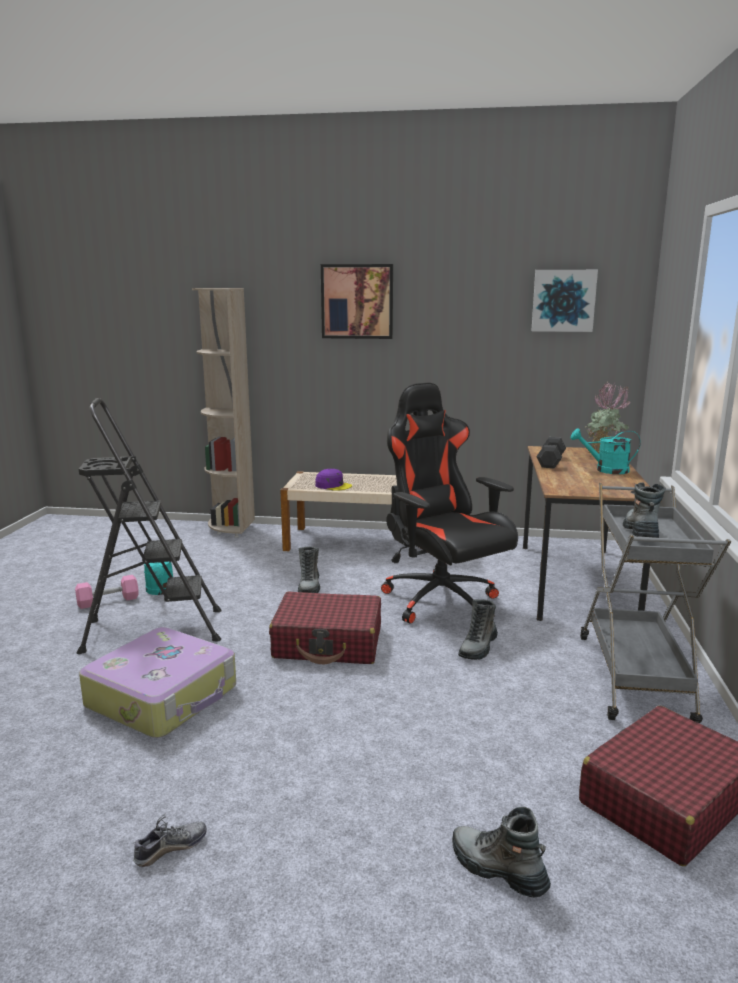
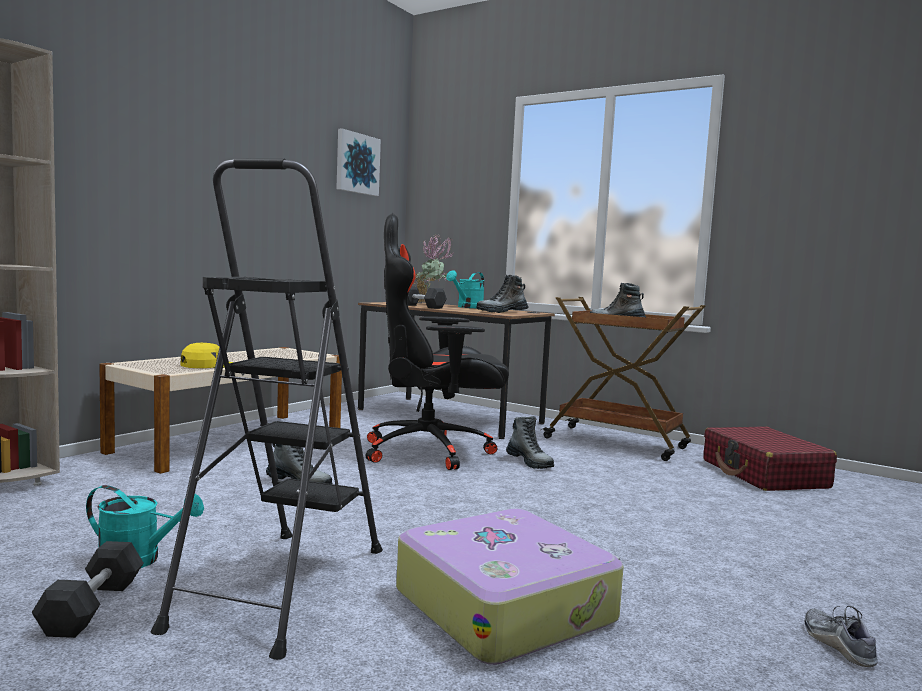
camera: 65 degrees left, 10 degrees down
(108, 601) = (92, 607): pink dumbbell -> grey dumbbell
(328, 643) = (458, 503): red suitcase -> none
(333, 486) = (207, 365): purple cap -> yellow cap
(357, 301) = (177, 123): picture -> none
(497, 870) = (843, 528): boot -> boot (502, 312)
(633, 679) = (616, 443): grey cart -> brown cart

